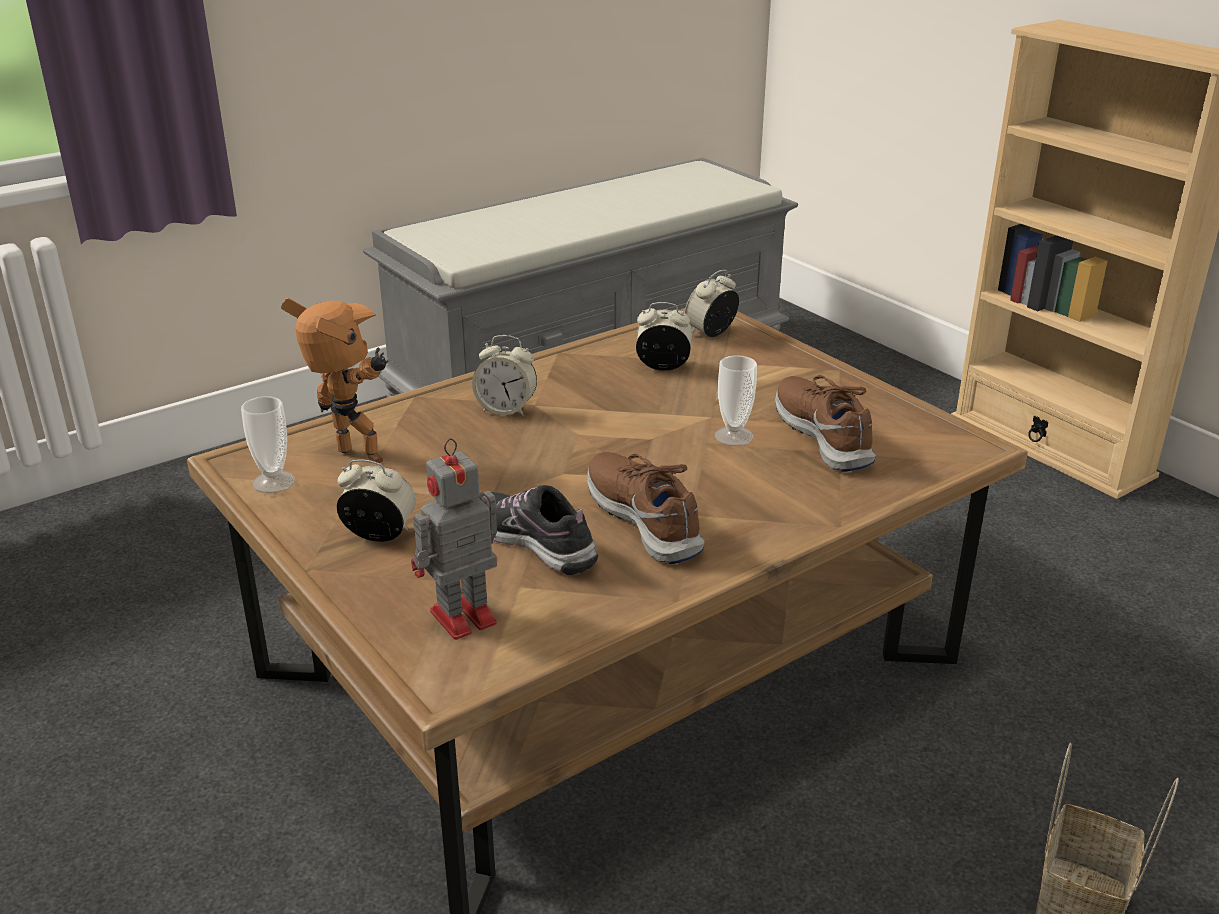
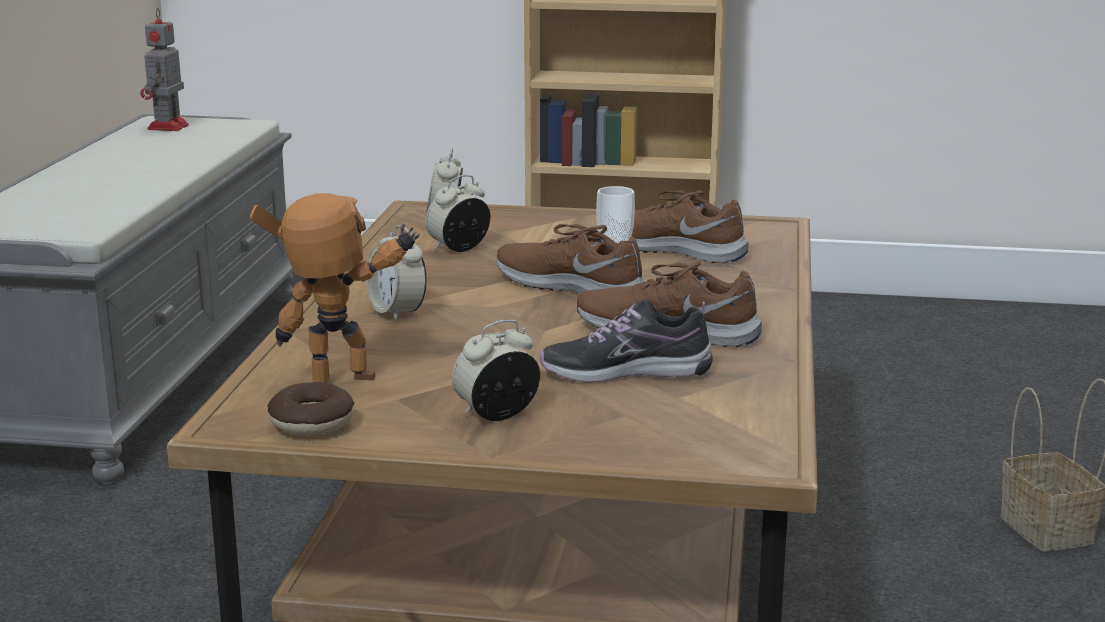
camera: 45 degrees left, 10 degrees down
(274, 482) = (311, 422): cup -> donut
(459, 618) = (684, 429): toy robot -> toy robot (167, 127)
(506, 409) = (397, 312): alarm clock -> alarm clock turned 90 degrees clockwise
(667, 439) = (571, 286): none -> brown shoe

